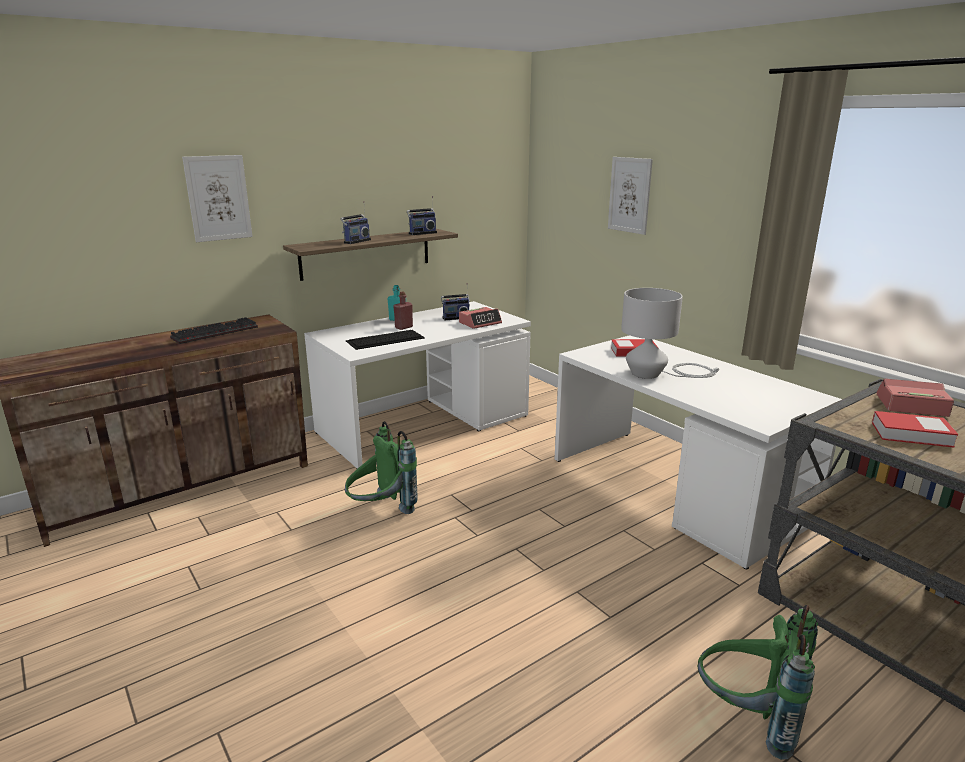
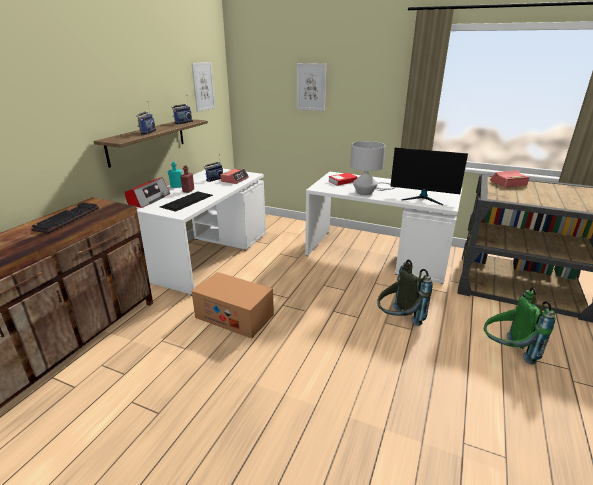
camera: 30 degrees left, 5 degrees up
(218, 198) = (40, 105): picture -> picture (203, 86)
(346, 330) = (148, 199): none -> radio
(381, 511) = (234, 316): green backpack -> cardboard box
(601, 597) = (398, 321): none -> grey backpack
(734, 403) = (423, 198): none -> monitor
(911, 434) = (526, 196): book -> none

